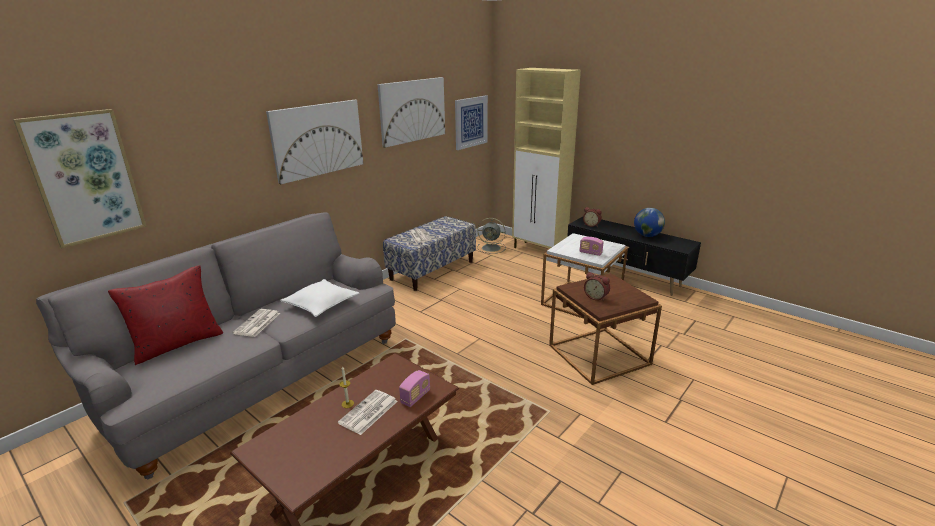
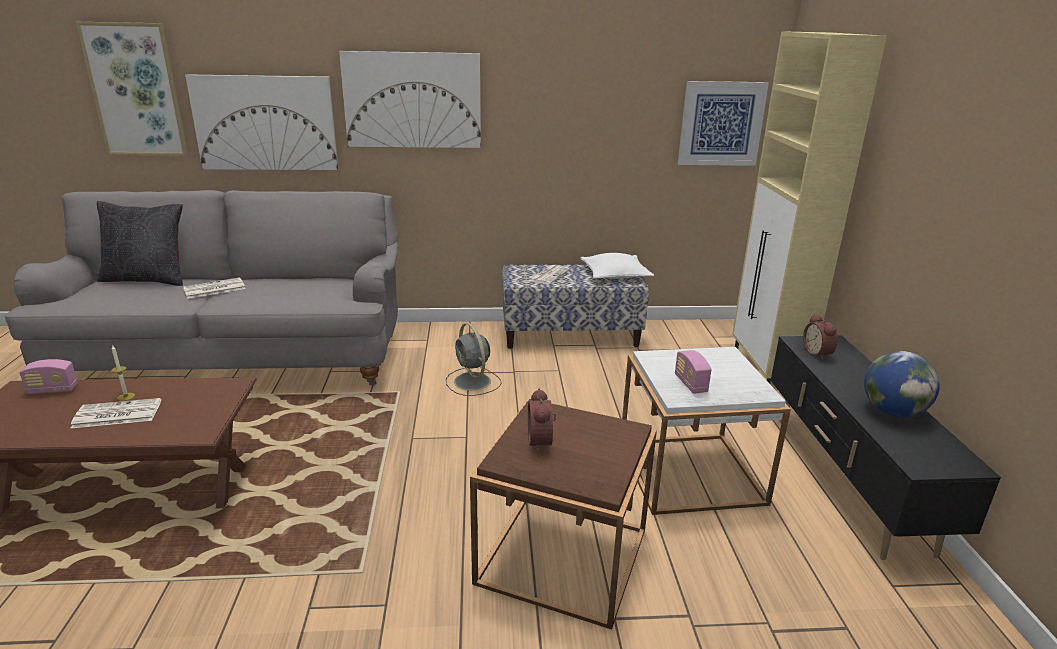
camera: 45 degrees right, 0 degrees up
(177, 343) = (147, 279): red pillow -> black pillow
(321, 304) = (285, 295): white pillow -> white pillow (615, 275)
(412, 111) = (589, 85): picture -> picture (265, 123)
(415, 397) = (168, 427): radio -> radio (53, 390)
(492, 248) = (699, 341): grey fan -> grey fan (473, 382)

